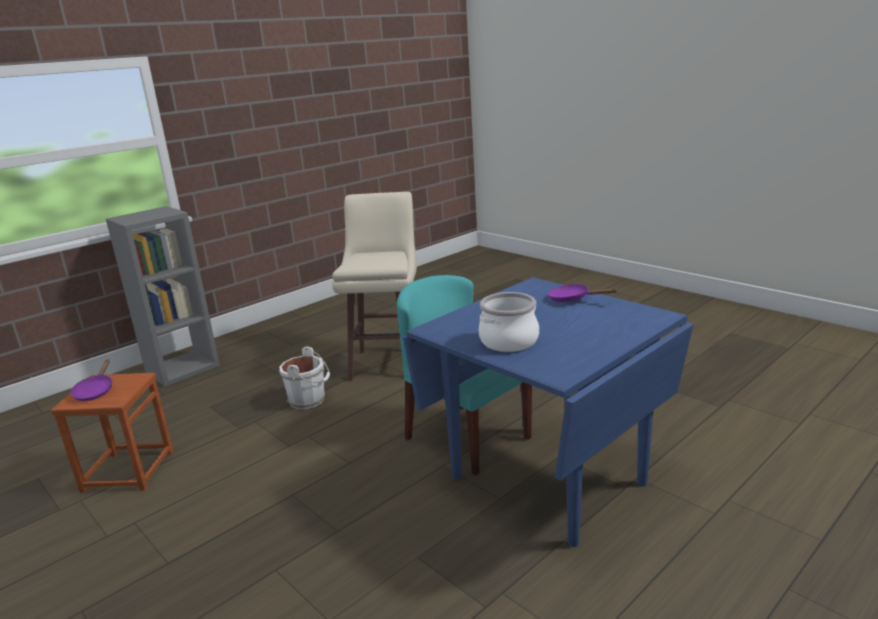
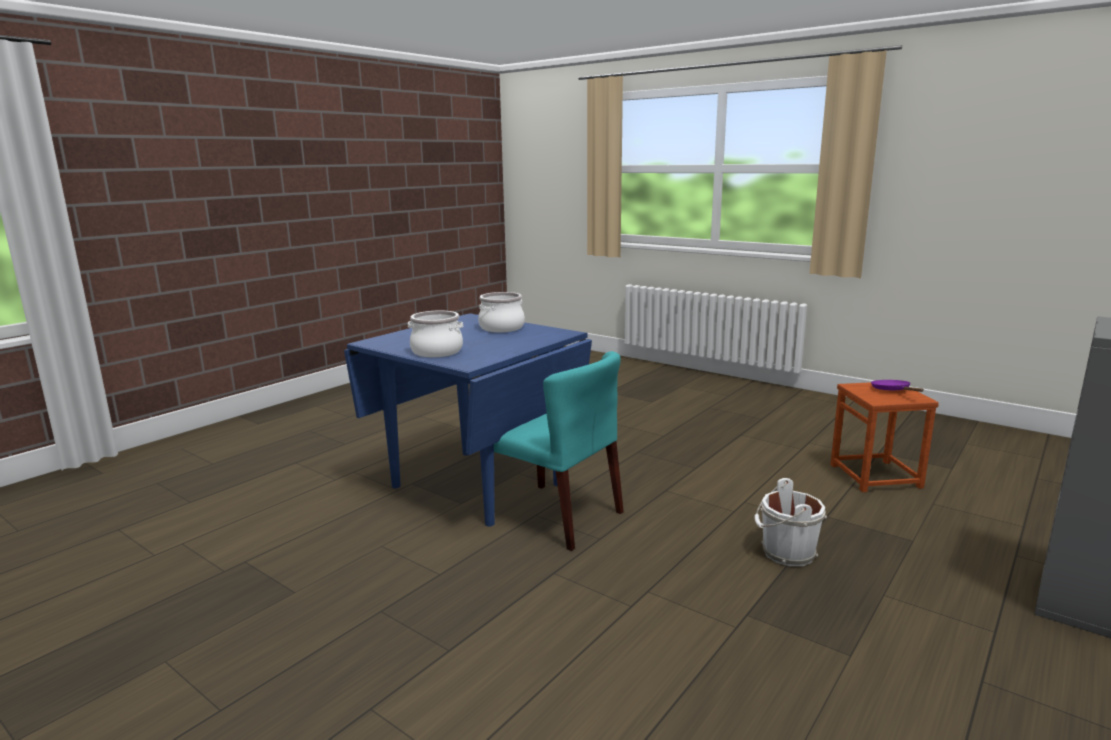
camera: 170 degrees right, 5 degrees down
(388, 362) = (726, 629): beige stool -> none
(572, 299) = (436, 352): purple frying pan -> cooking pot

